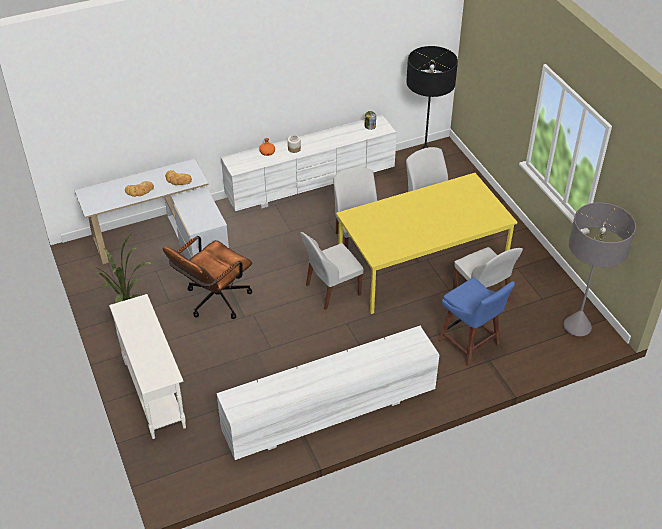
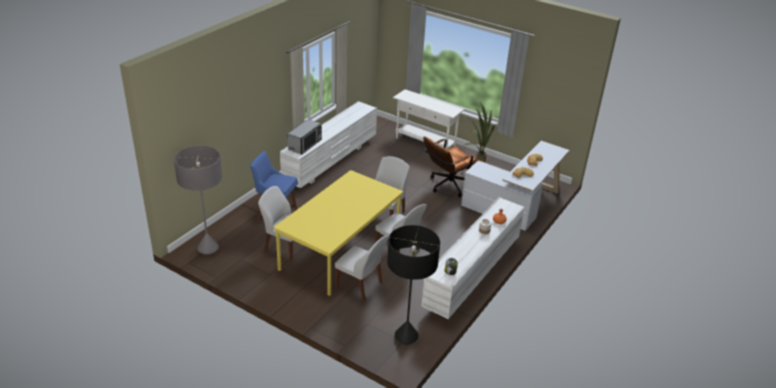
camera: 145 degrees right, 10 degrees down
(213, 302) = (446, 186): brown office chair -> brown office chair turned 135 degrees counterclockwise
(394, 351) = (305, 145): none -> microwave

